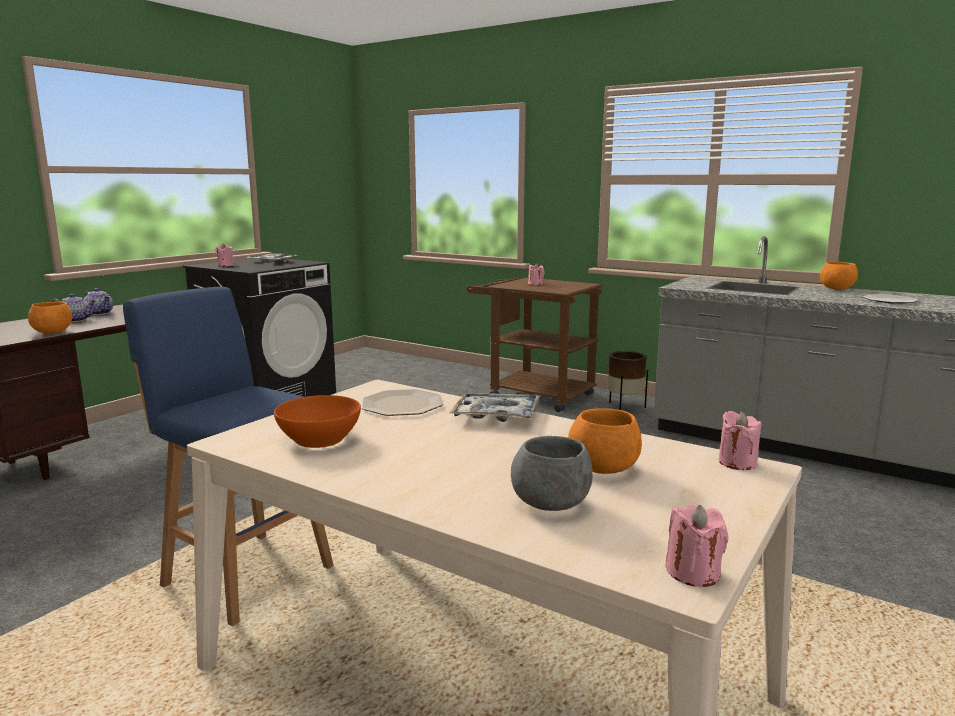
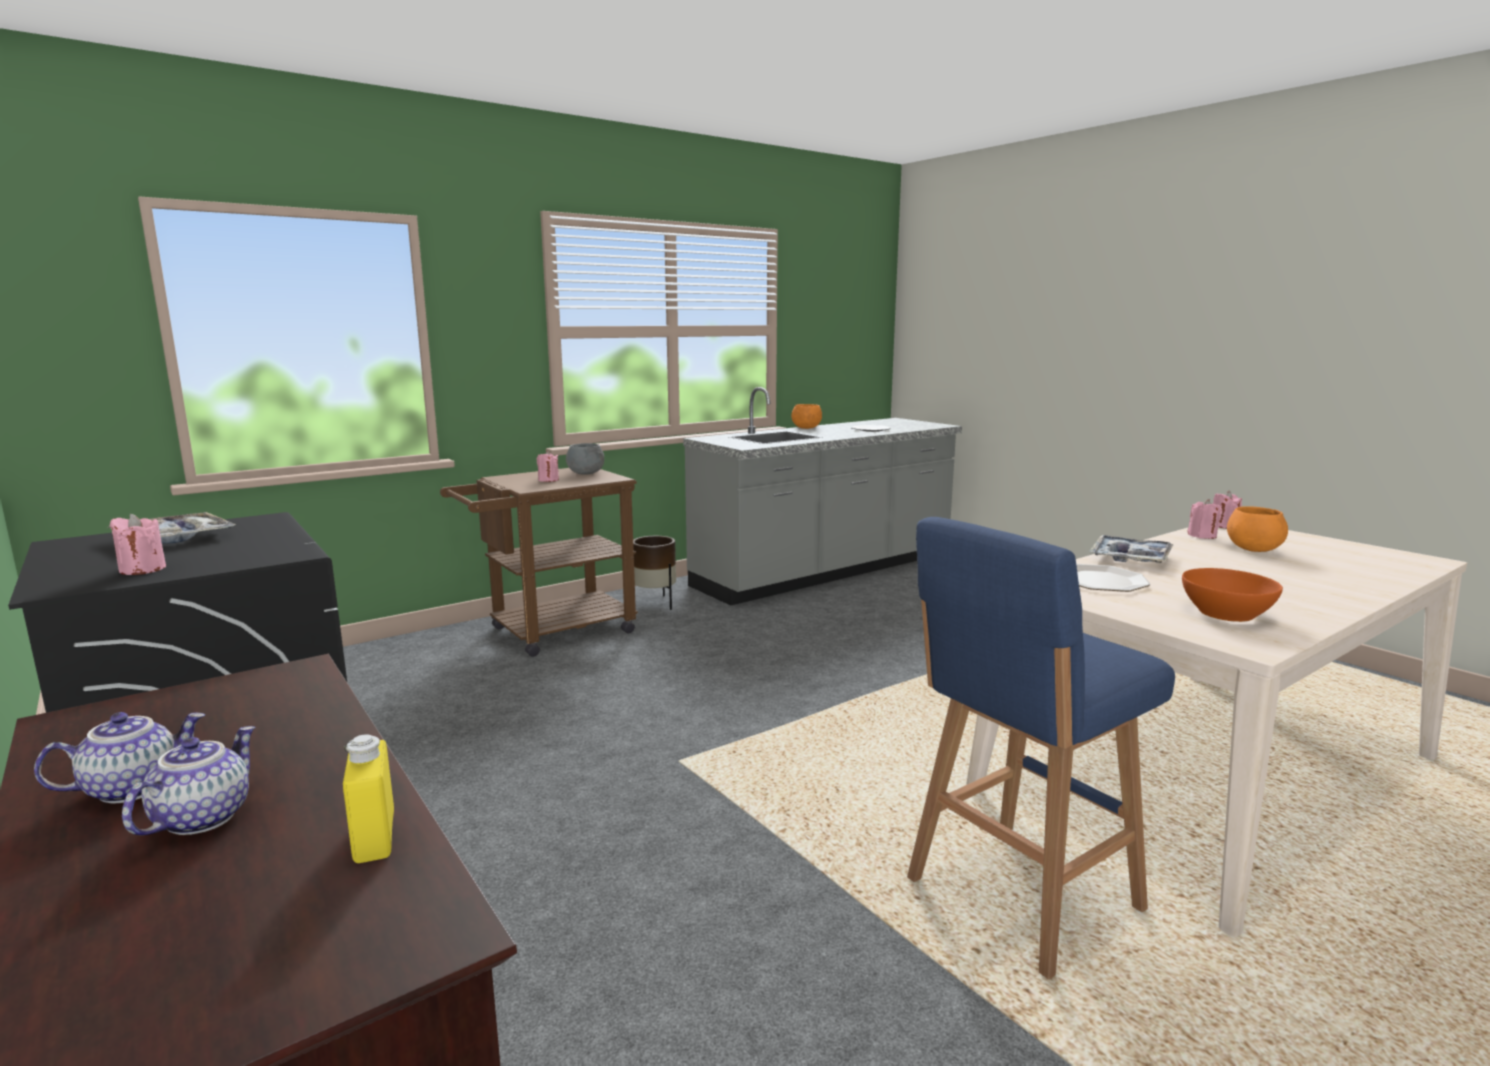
camera: 70 degrees left, 0 degrees up
(52, 332) = (374, 837): orange bowl -> yellow bottle
(551, 504) = (1334, 567): grey bowl -> grey bowl (586, 473)
(693, 573) = (1411, 556): pink candle -> pink candle (1202, 536)

